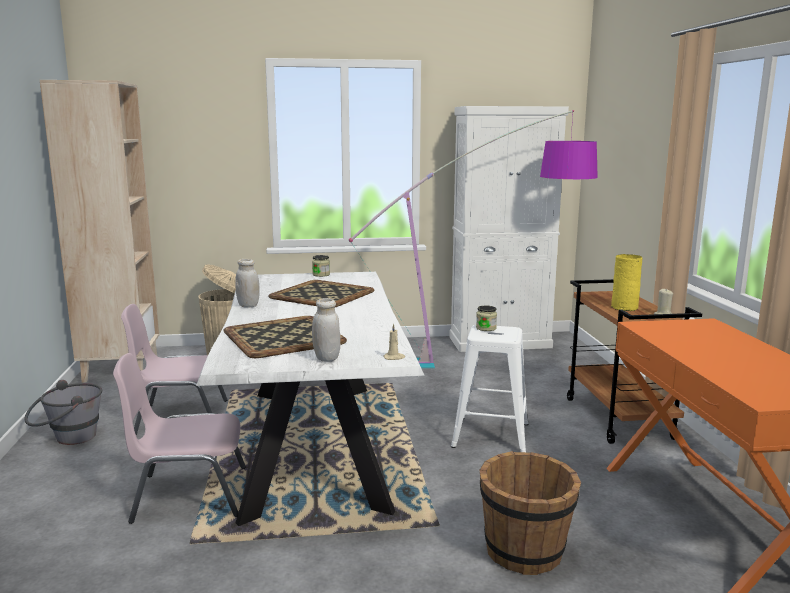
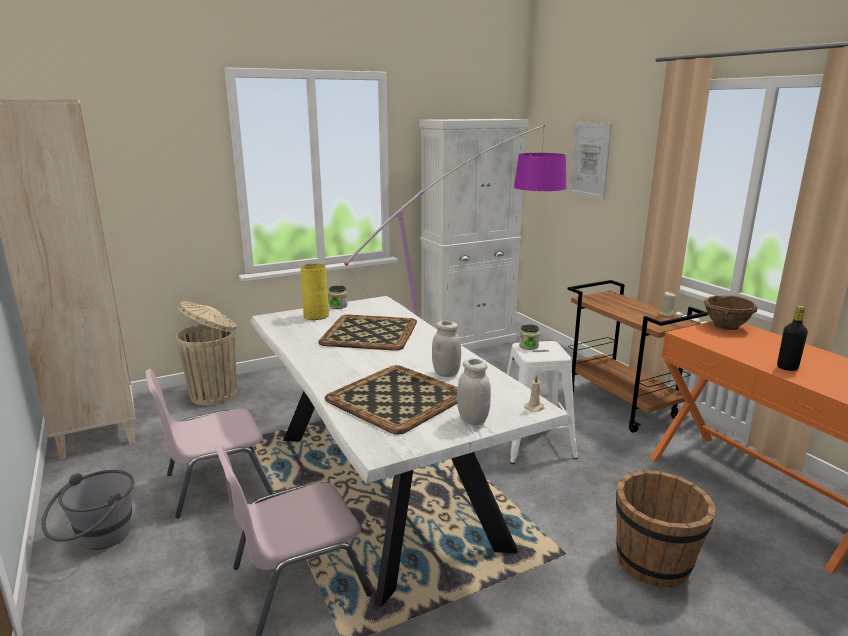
camera: 20 degrees left, 5 degrees up
(248, 305) = (309, 359): white jar -> white jar (446, 373)
(625, 307) = (630, 310): yellow vase -> yellow vase (317, 316)
(628, 149) = (590, 160): none -> picture
(698, 325) = (726, 327): none -> brown bowl
(713, 362) = (787, 367): none -> black bottle

